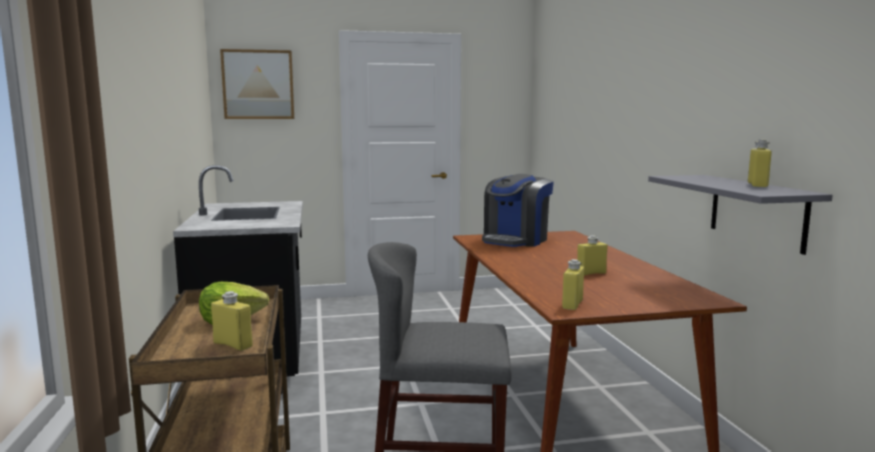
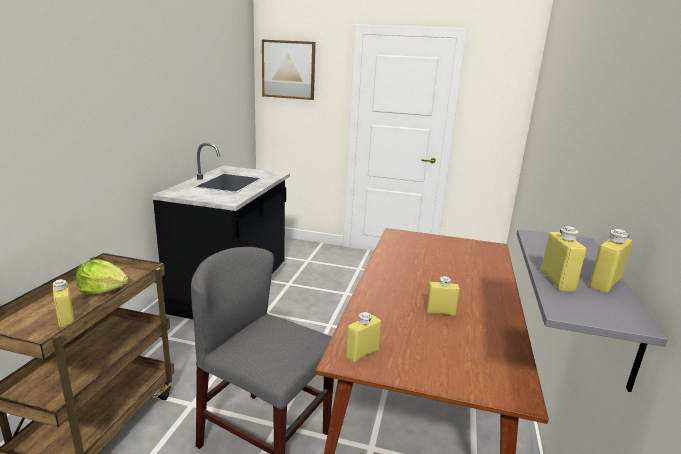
camera: 25 degrees right, 10 degrees up
(515, 240) = (430, 246): coffee machine -> none
(731, 187) = (557, 281): none -> yellow bottle

